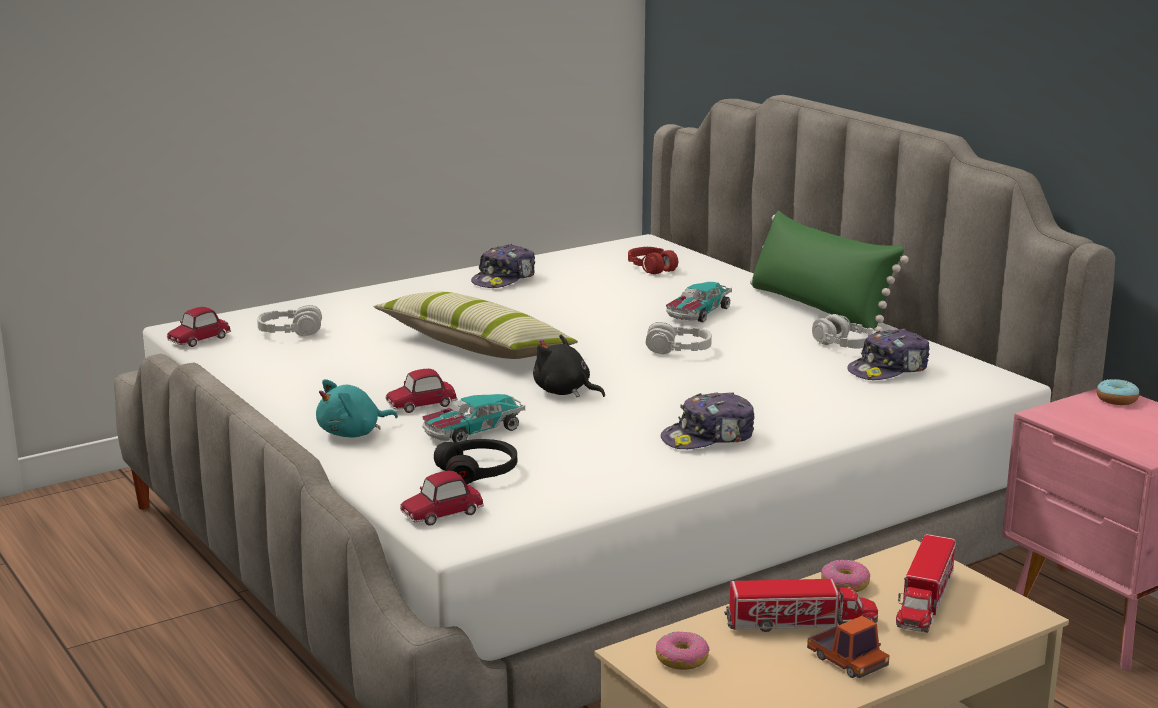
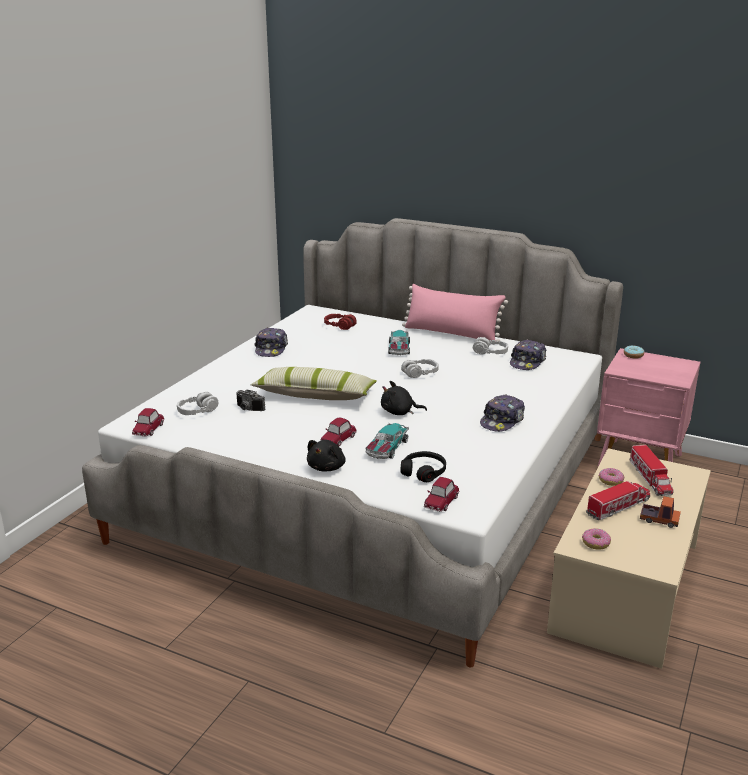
camera: 30 degrees left, 5 degrees up
(353, 433) = (327, 467): turquoise plush toy -> black plush toy
(357, 344) = (248, 409): none -> camera
(819, 309) = (451, 334): green pillow -> pink pillow

